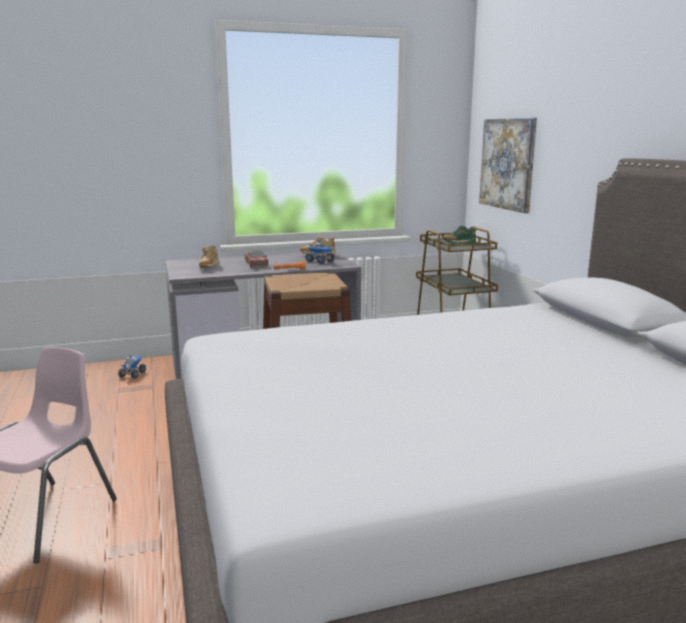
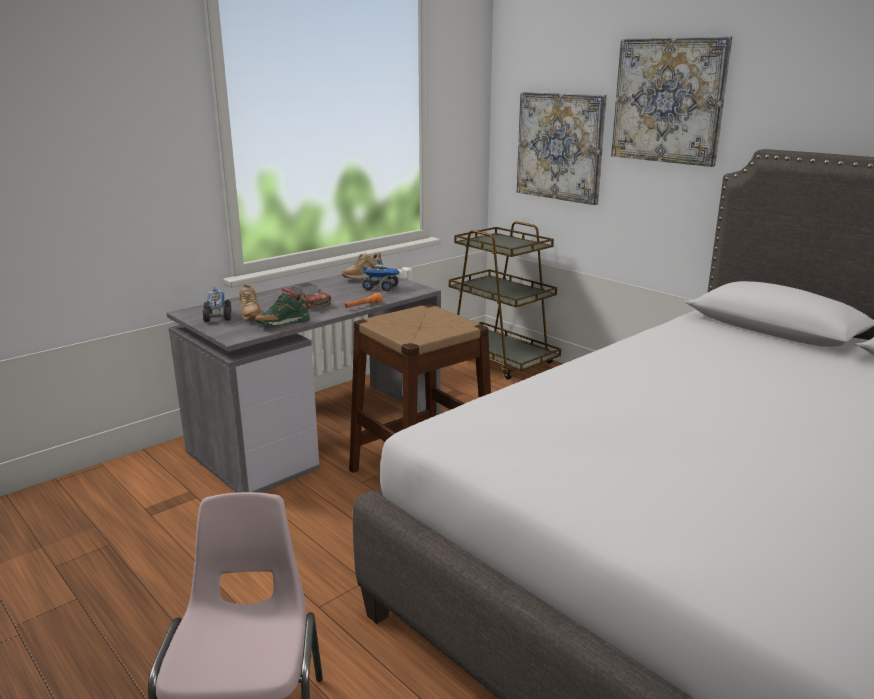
camera: 25 degrees left, 5 degrees up
(132, 374) = (144, 483): toy truck -> toy truck (217, 317)
(459, 243) = (505, 243): green shoe -> green shoe (282, 324)
(575, 120) = (668, 101): none -> picture

